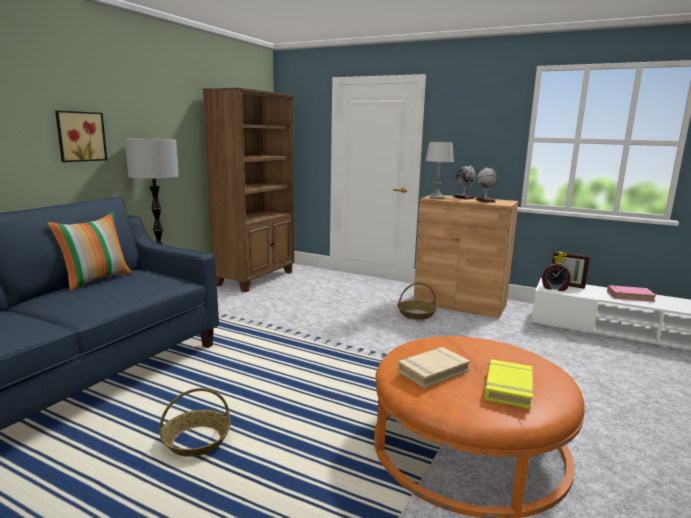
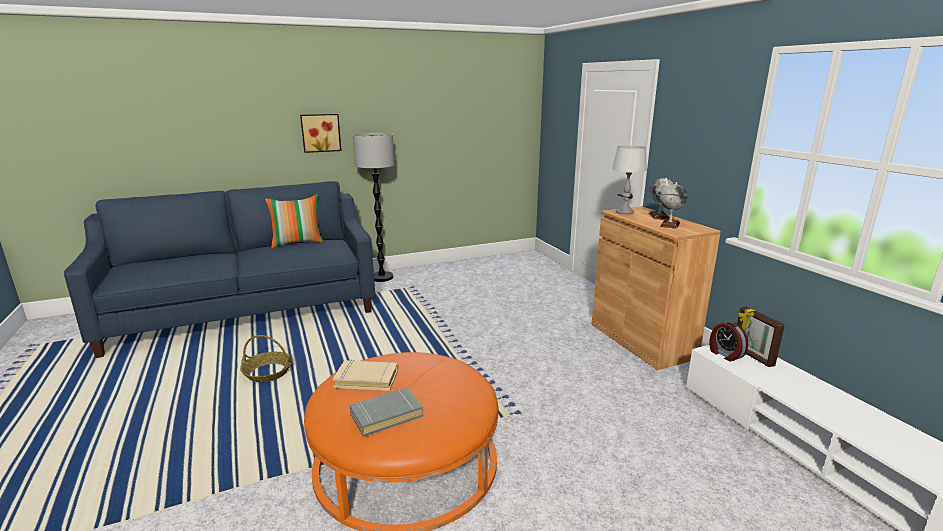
camera: 40 degrees right, 5 degrees up
(256, 278) = (489, 263): brown bookcase -> none
(416, 314) = (572, 337): basket -> none
(508, 388) = (386, 415): yellow book -> grey book
(629, 296) = (821, 398): pink book -> none

